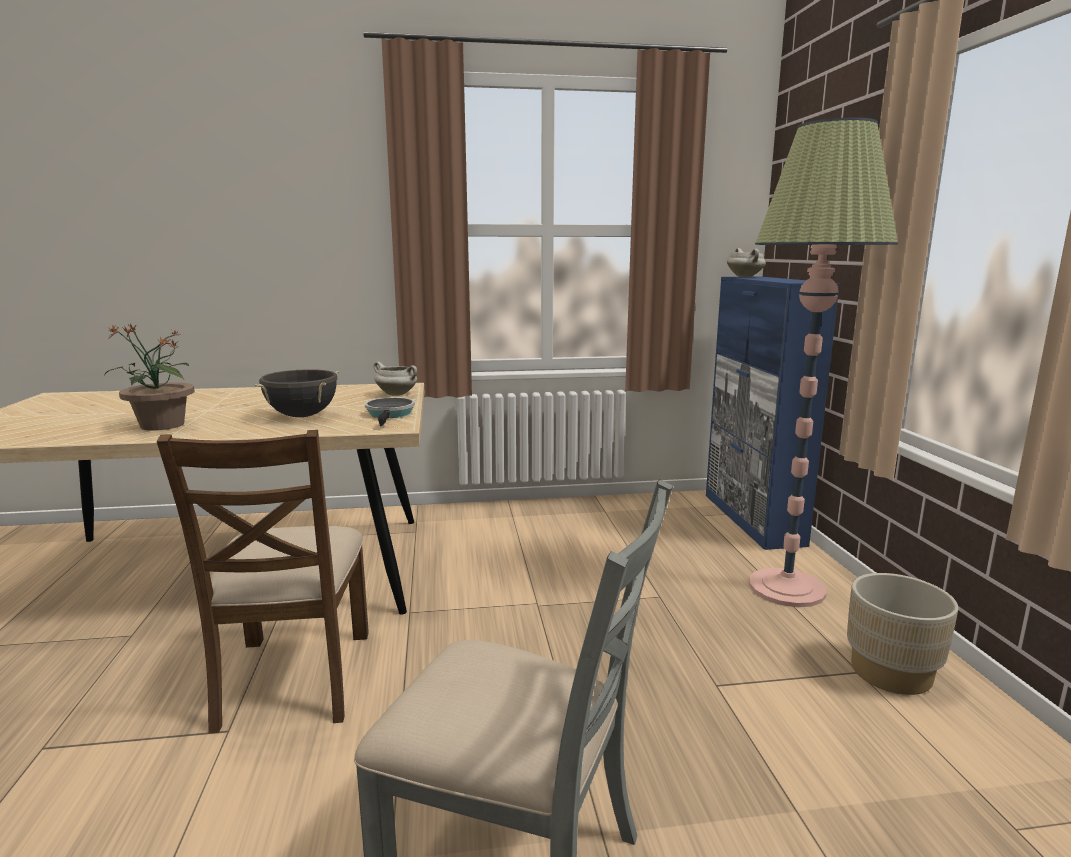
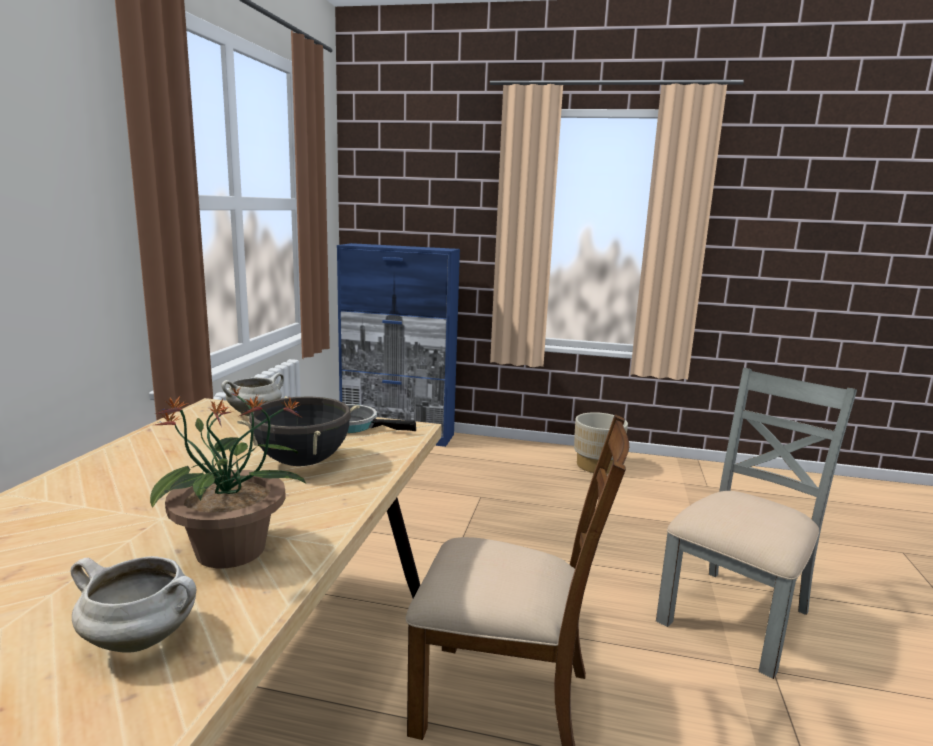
camera: 70 degrees left, 0 degrees up
(745, 277) = (357, 244): white cooking pot -> white cooking pot (143, 638)
(786, 588) = (499, 458): floor lamp -> none

